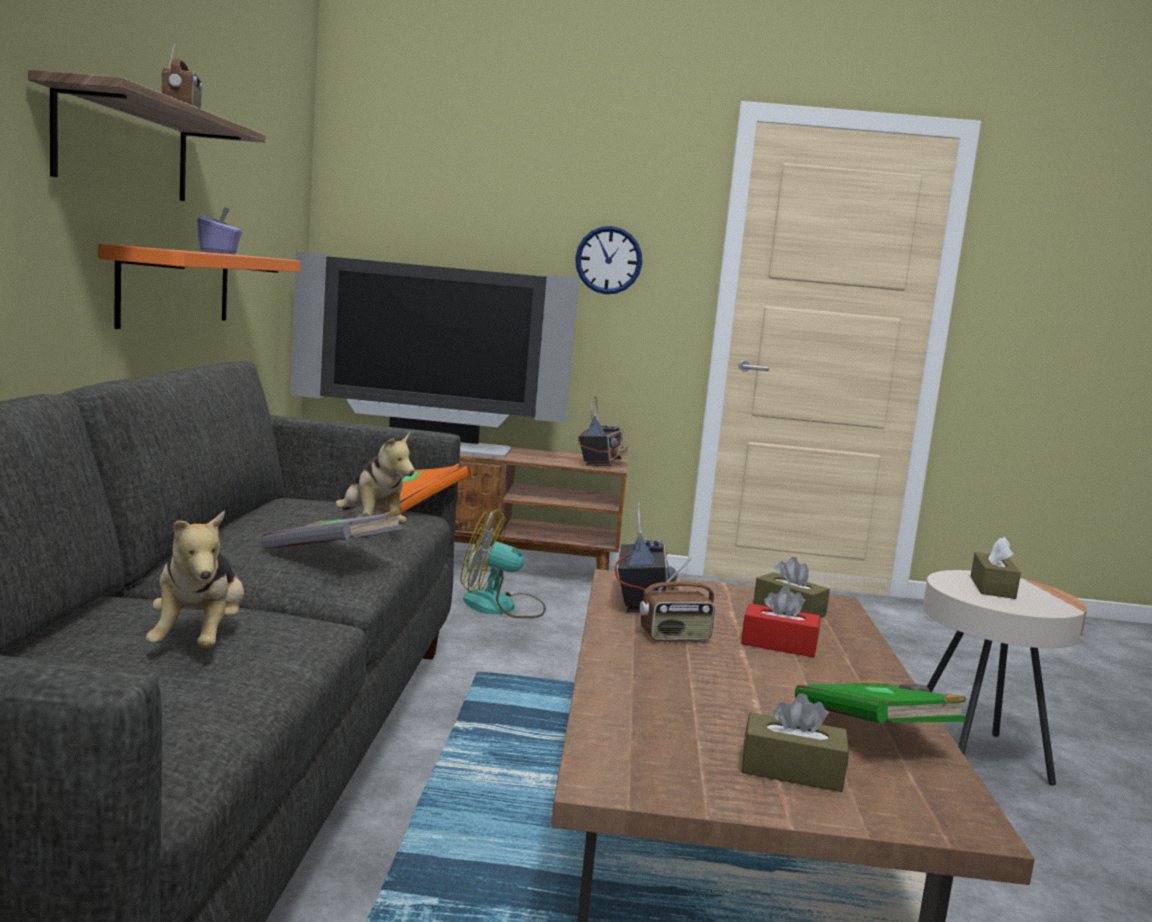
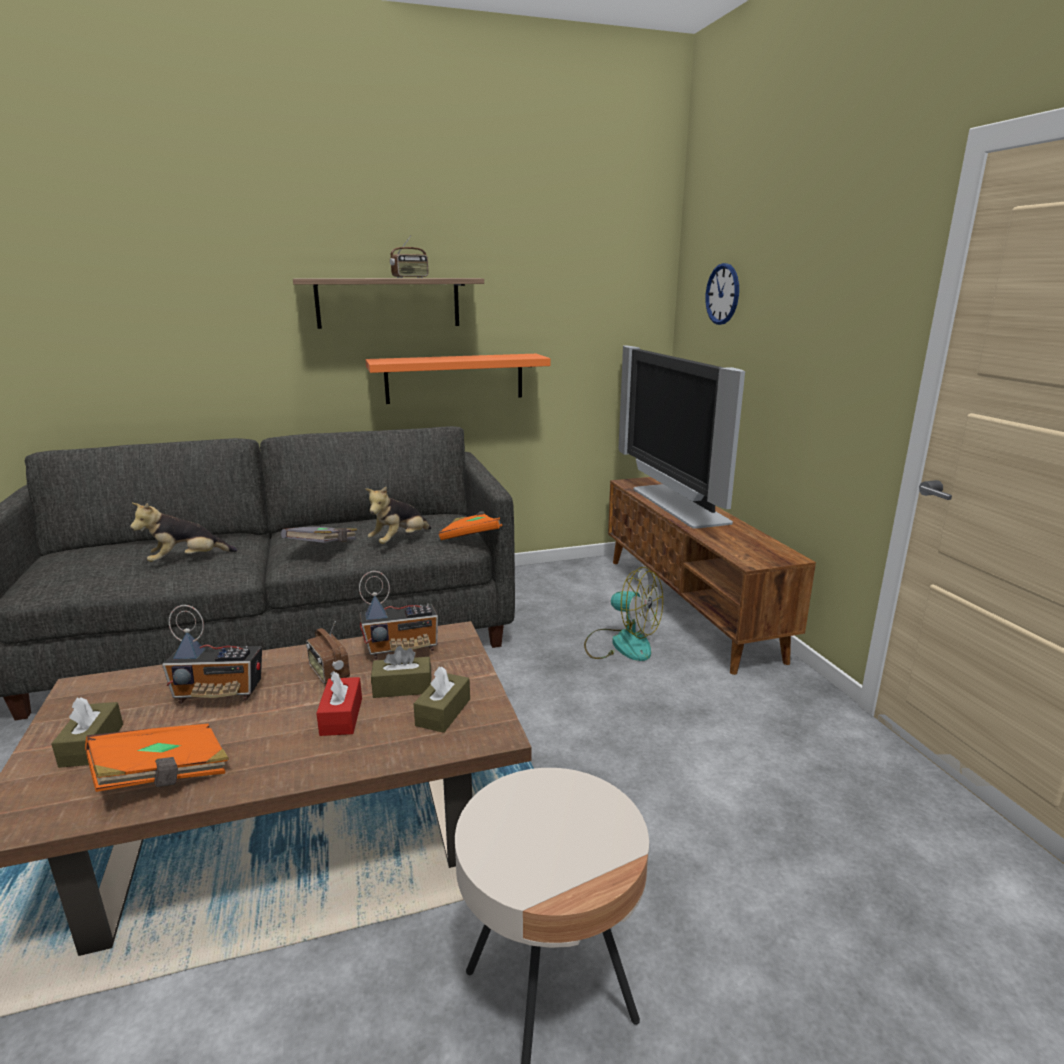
camera: 70 degrees right, 10 degrees up
(219, 253) = (470, 357): purple tissue box -> none
(501, 607) = (621, 644): fan -> fan turned 135 degrees clockwise
(601, 463) = (760, 557): radio -> radio (220, 694)
(608, 260) = (828, 349): wall clock -> wall clock (722, 294)
(874, 732) = (162, 776): green book -> orange book
(992, 587) = (559, 820): brown tissue box -> brown tissue box (402, 687)

